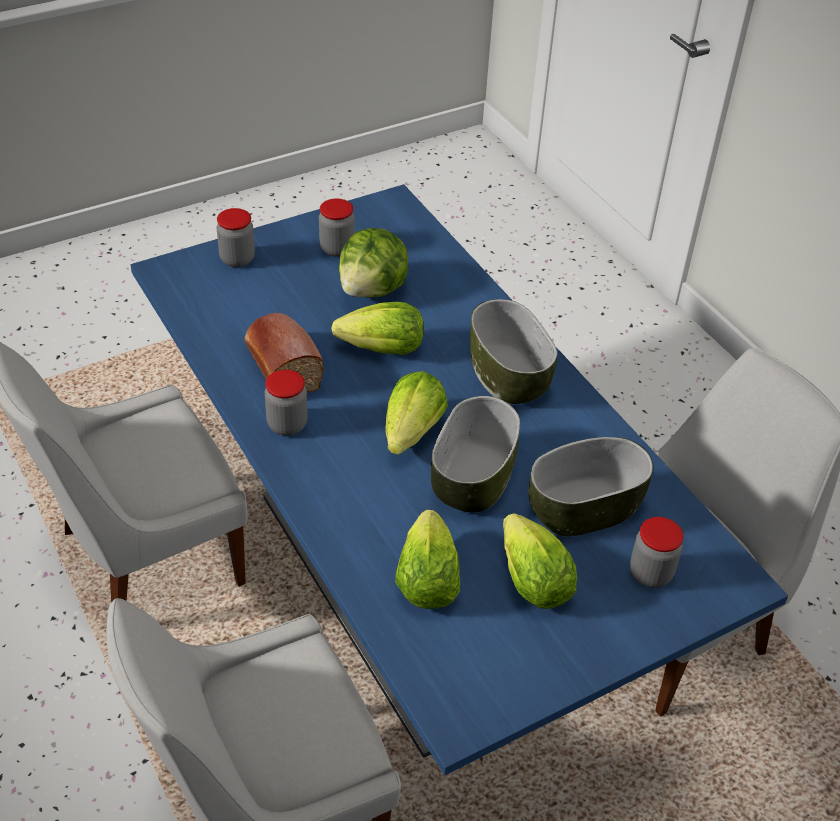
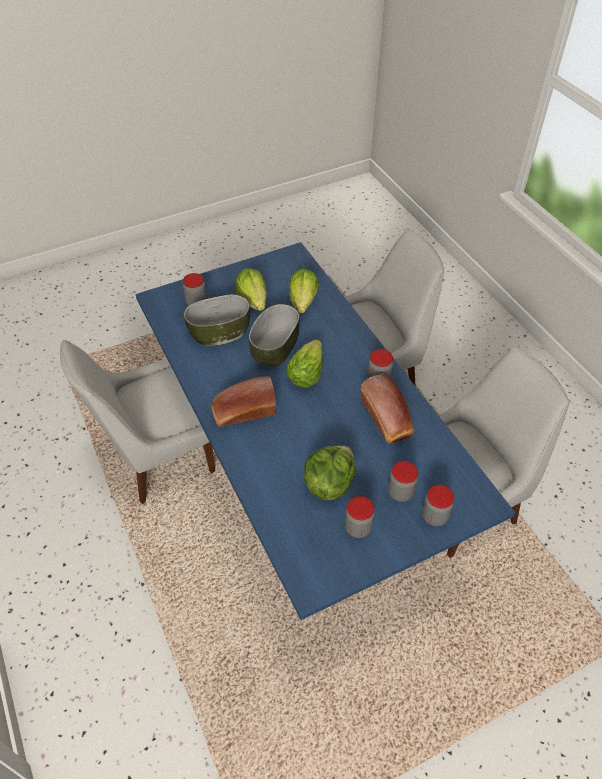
camera: 175 degrees left, 5 degrees up
(277, 281) = (400, 492): none -> jar
(383, 349) = (322, 431): lettuce -> none
(509, 375) = (242, 411): bowl -> bread

